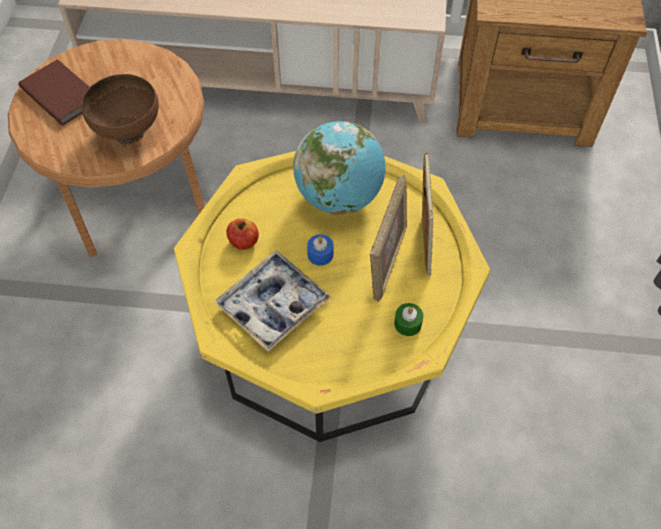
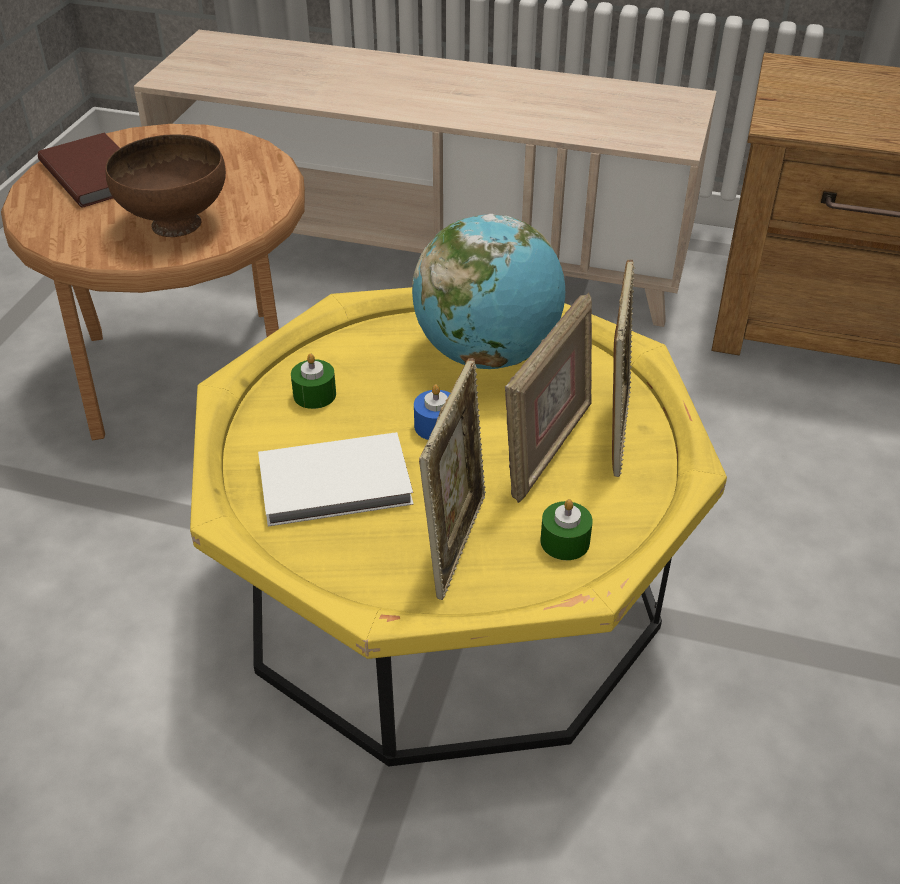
camera: 10 degrees right, 15 degrees down
(243, 242) = (314, 394): apple -> green candle
(273, 305) = (337, 485): tray -> white book
(348, 333) = (455, 542): none -> picture frame

